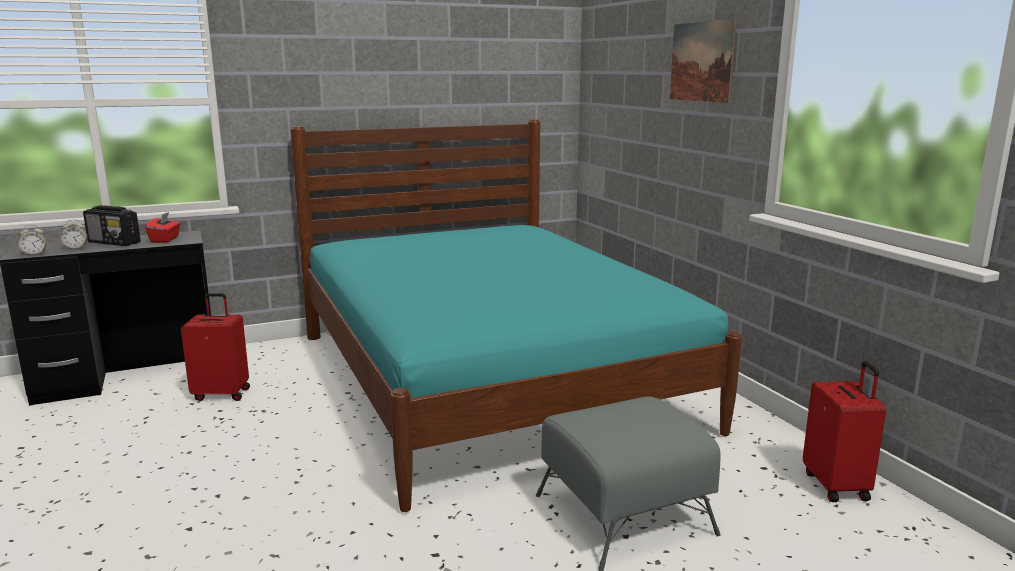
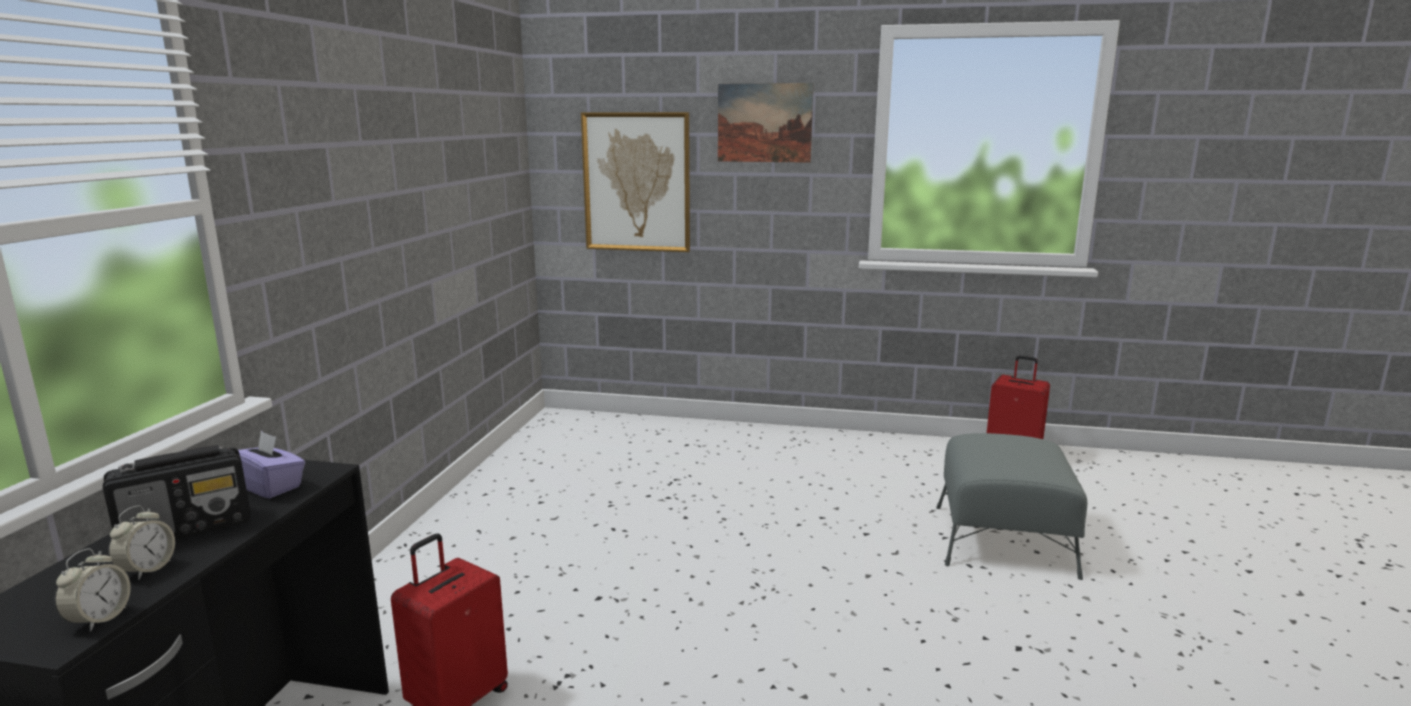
camera: 55 degrees left, 0 degrees up
(165, 239) = (269, 486): red tissue box -> purple tissue box
(487, 379) = (680, 509): turquoise bed -> none
(626, 116) = (637, 182): none -> picture

